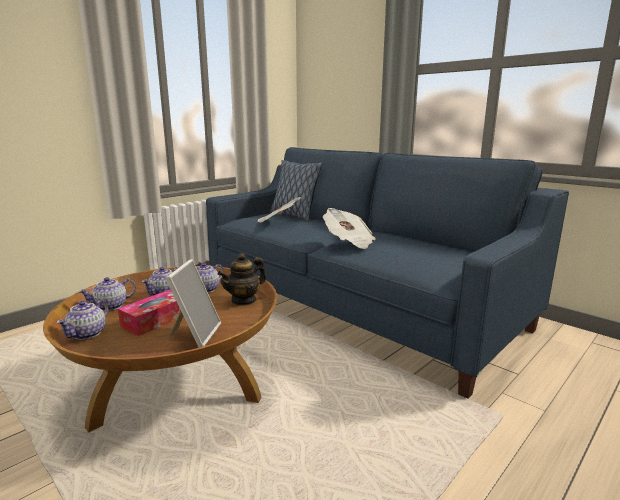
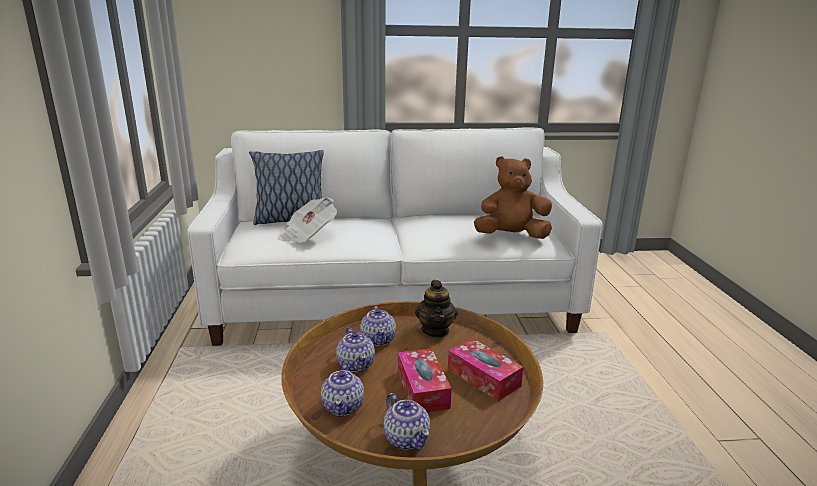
camera: 50 degrees left, 5 degrees up
(195, 334) = (483, 377): picture frame -> tissue box
(349, 242) = (432, 235): newspaper -> none
(357, 305) = (394, 300): blue sofa -> white sofa
(414, 260) = (511, 236): none -> brown plush toy

